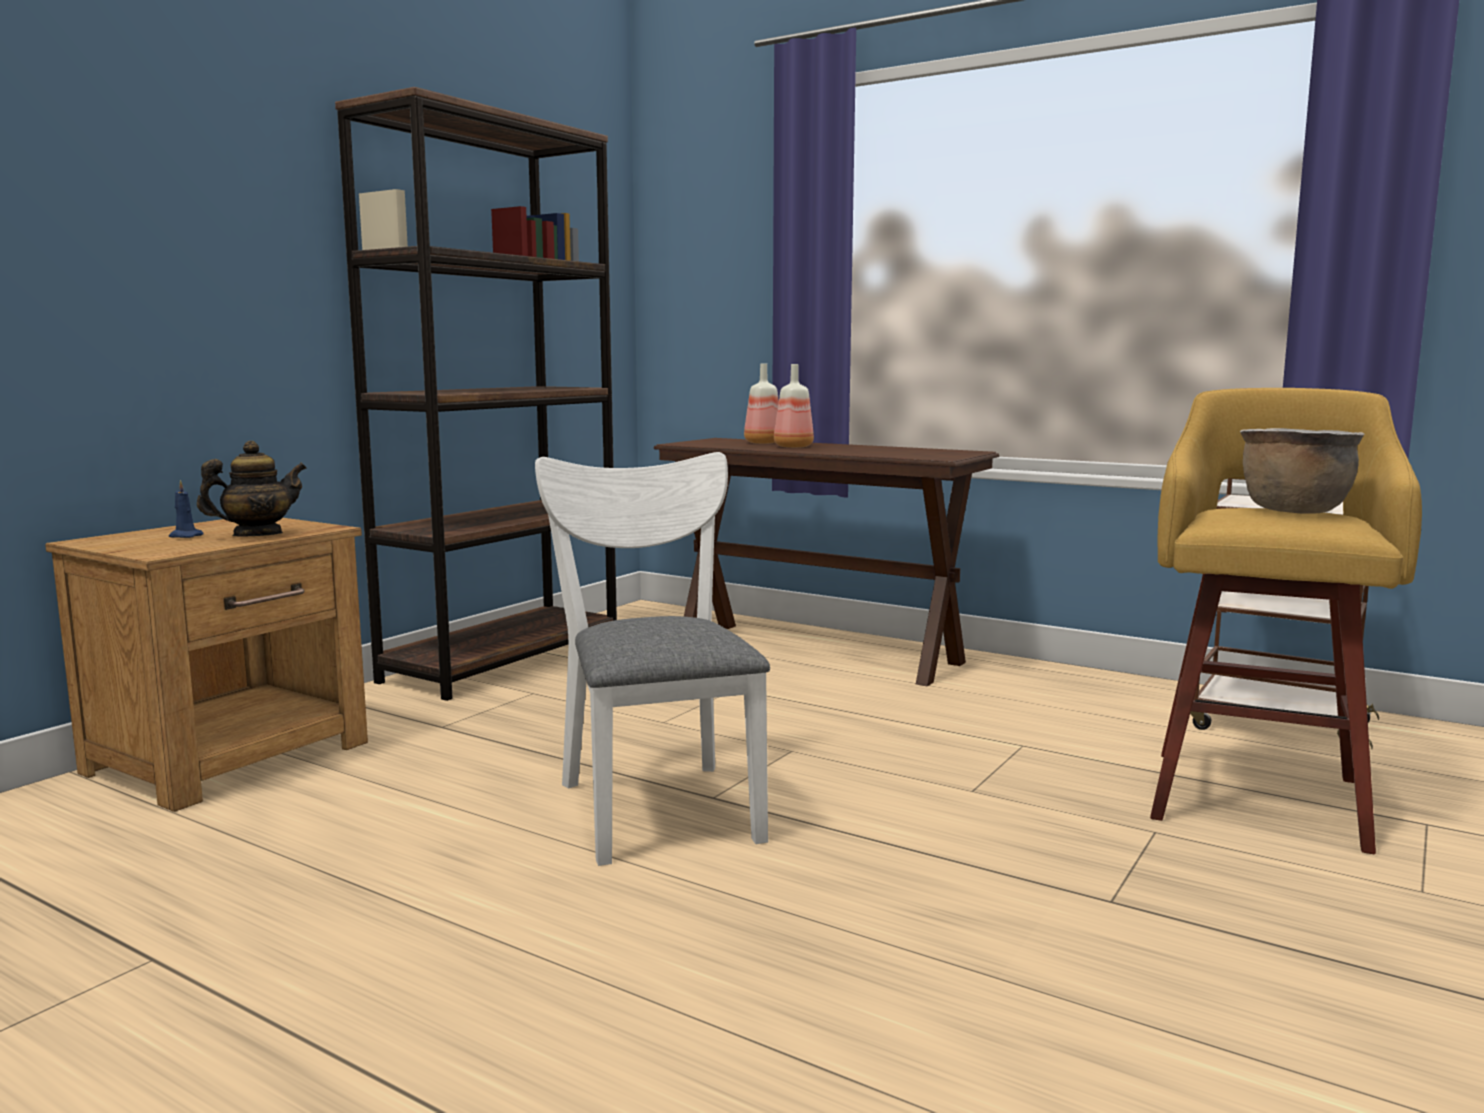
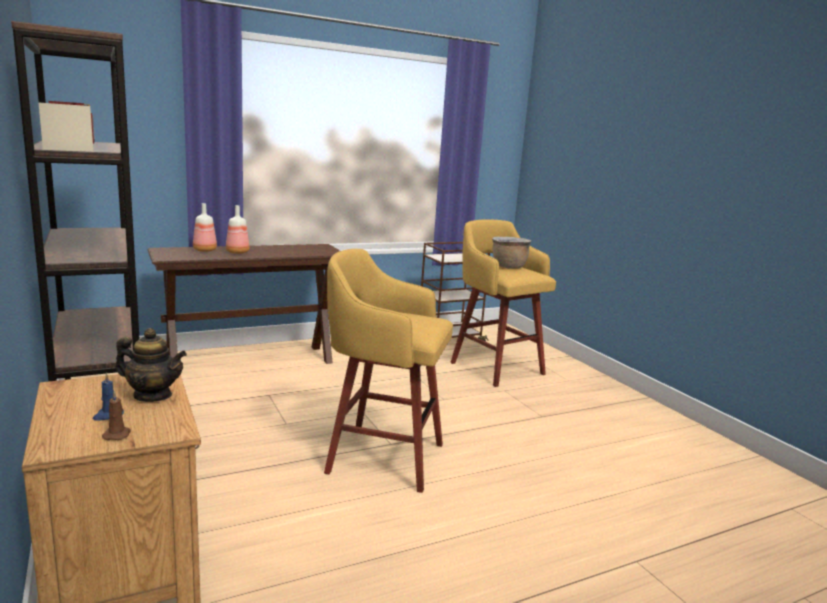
camera: 60 degrees left, 5 degrees up
(135, 545) = (117, 434): none -> brown candle
(257, 535) = (153, 395): teapot -> teapot turned 105 degrees clockwise
(656, 803) = (382, 457): white chair -> yellow stool

